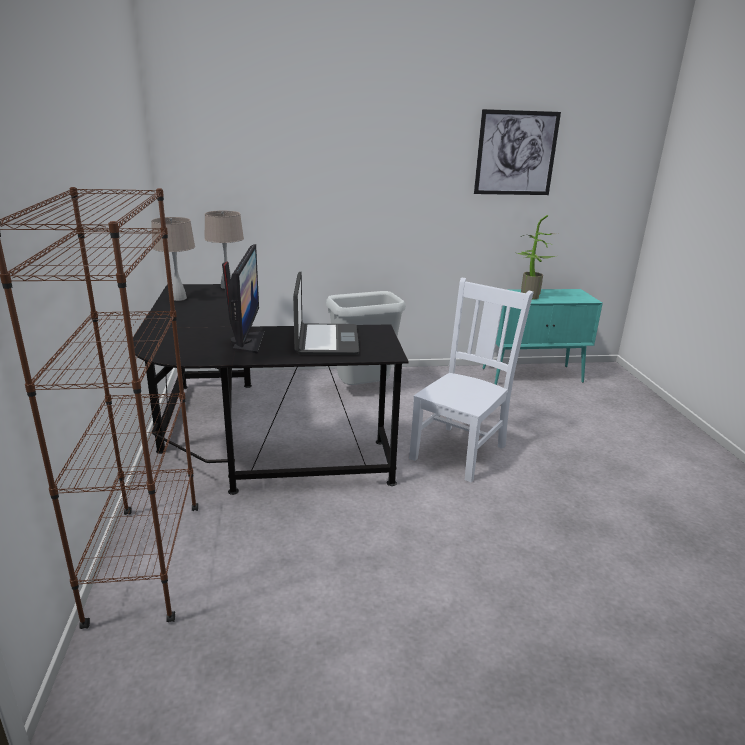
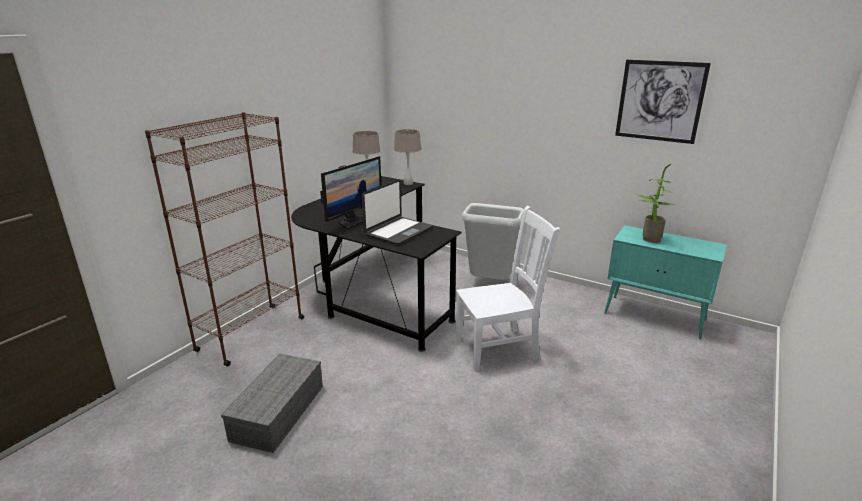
camera: 40 degrees right, 0 degrees up
(337, 638) = (278, 413): none -> grey storage box

